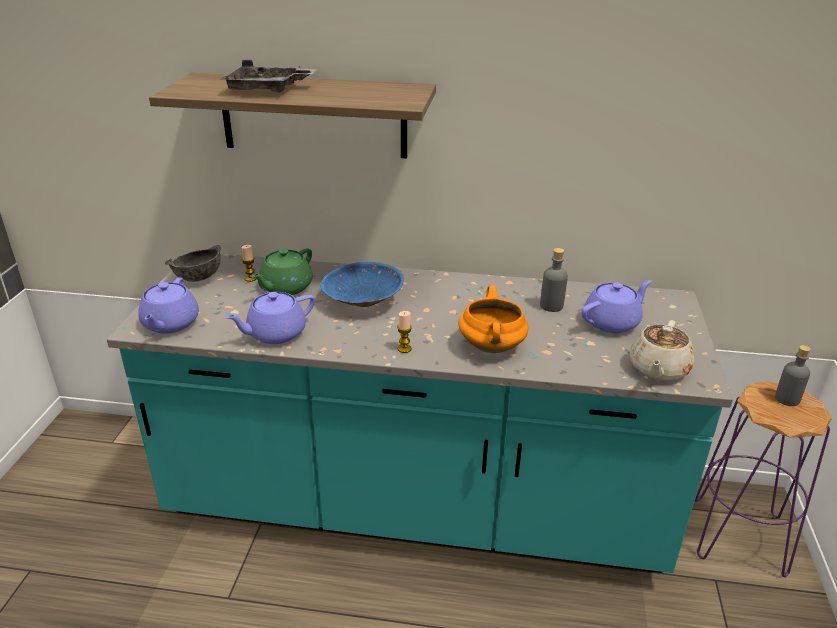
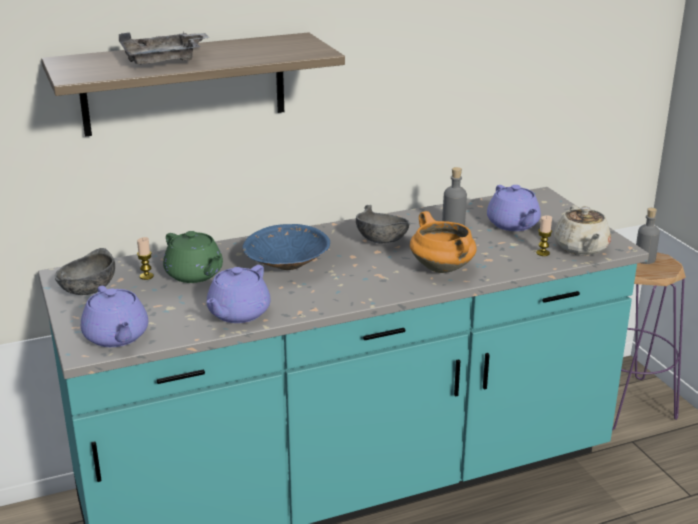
camera: 30 degrees left, 5 degrees down
(285, 288) = (195, 274): green teapot -> green teapot turned 45 degrees counterclockwise
(404, 349) = (372, 291): candle -> candle (542, 253)
(469, 302) = (382, 241): none -> grey bowl
(612, 322) = (513, 225): purple teapot -> purple teapot turned 135 degrees clockwise

